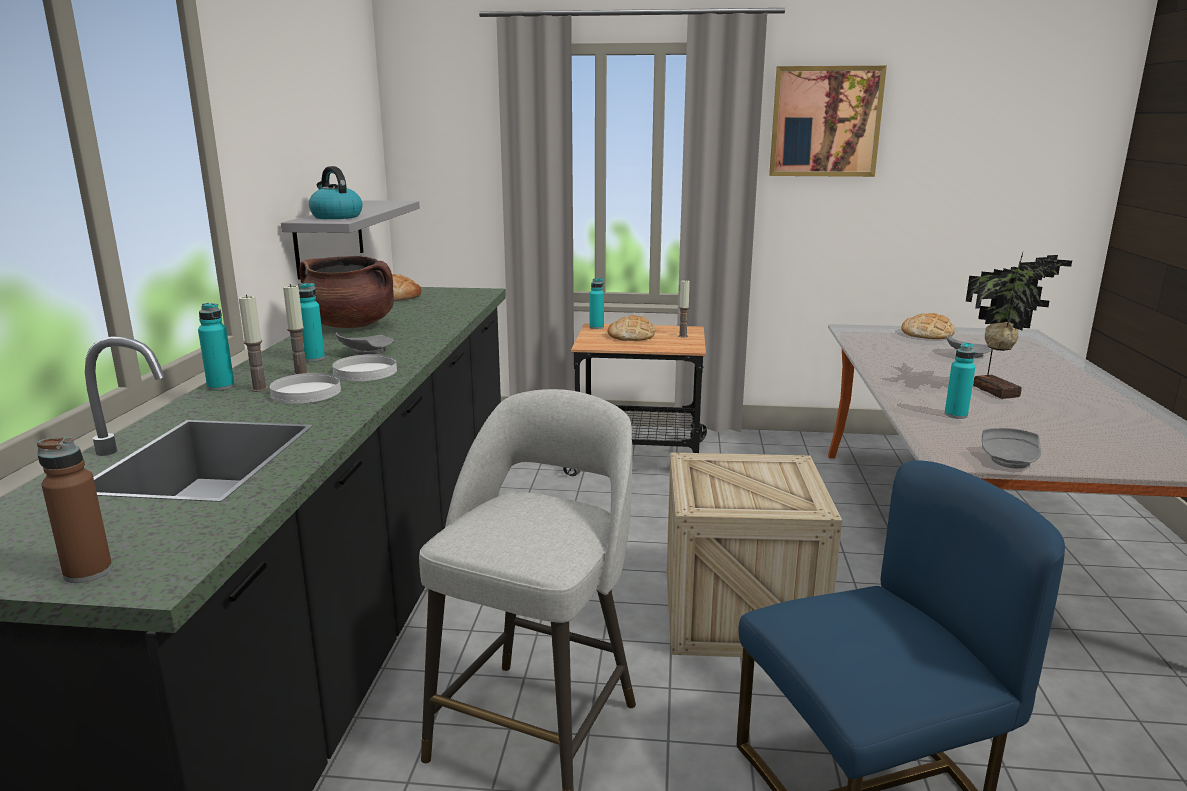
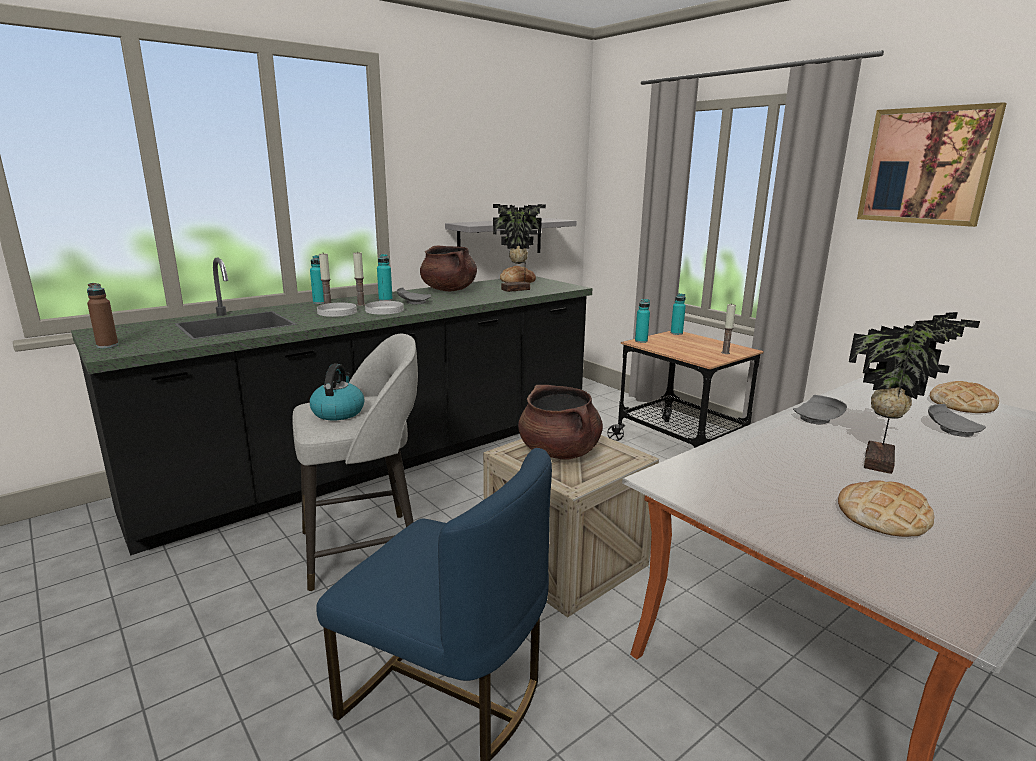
camera: 45 degrees right, 0 degrees up
(336, 216) = (482, 223): kettle -> kettle (338, 412)
(435, 307) = (517, 290): none -> potted plant
(631, 336) = (685, 344): bread -> bread (883, 516)
(735, 484) = (559, 452): none -> brown cooking pot
(955, 415) = (770, 460): turquoise bottle -> turquoise bottle (641, 341)
(1010, 460) = (712, 502): grey plate -> grey plate (817, 419)

